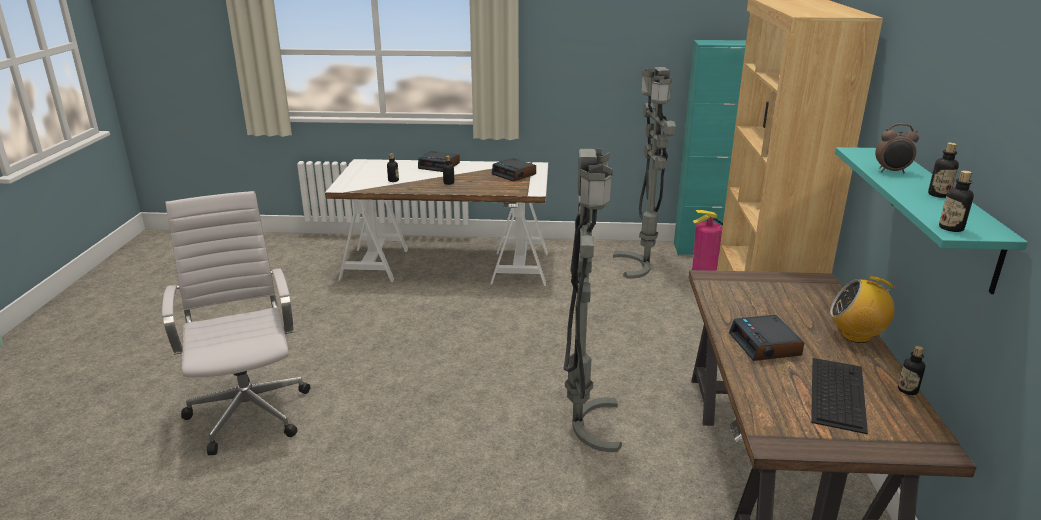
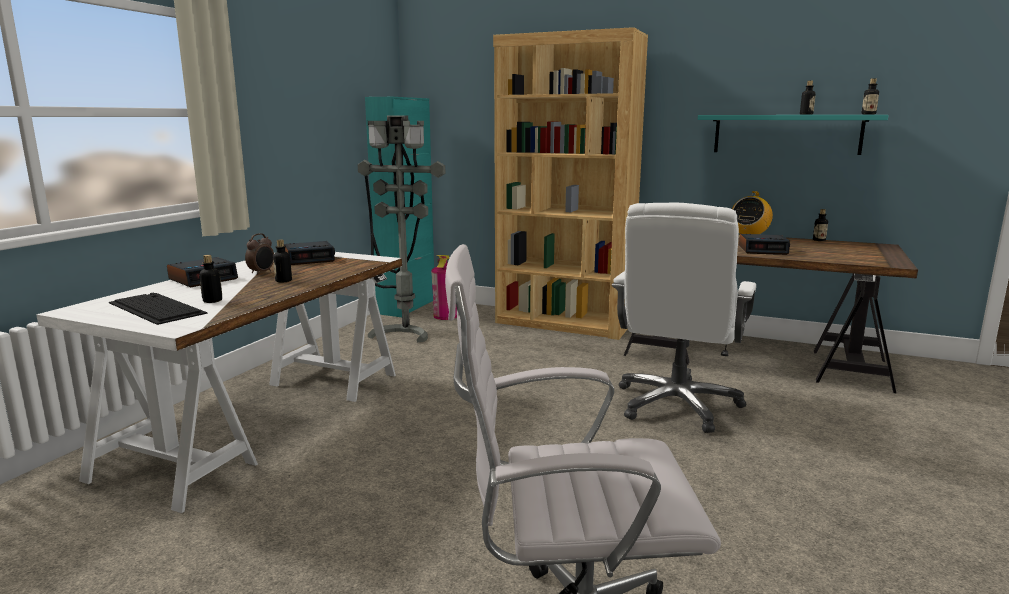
camera: 70 degrees left, 10 degrees down
(583, 425) = (677, 405): grey floor lamp -> white office chair
(837, 392) = (826, 248): keyboard -> keyboard (155, 308)
(891, 171) = (758, 114): alarm clock -> alarm clock (262, 272)

